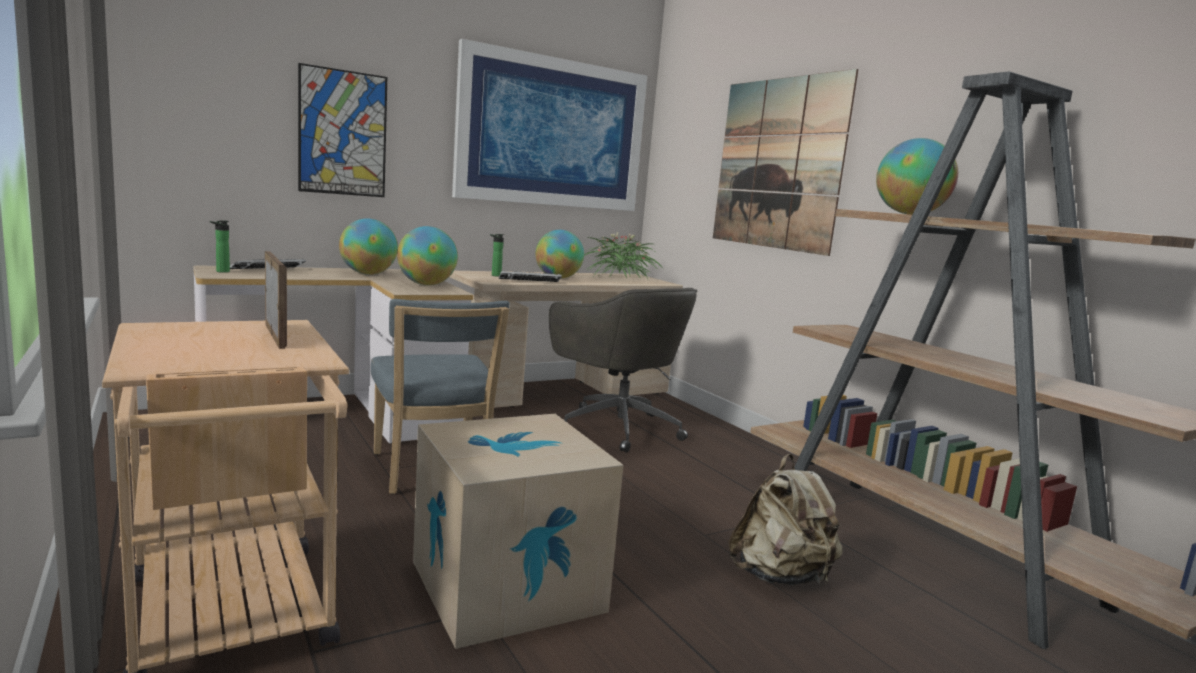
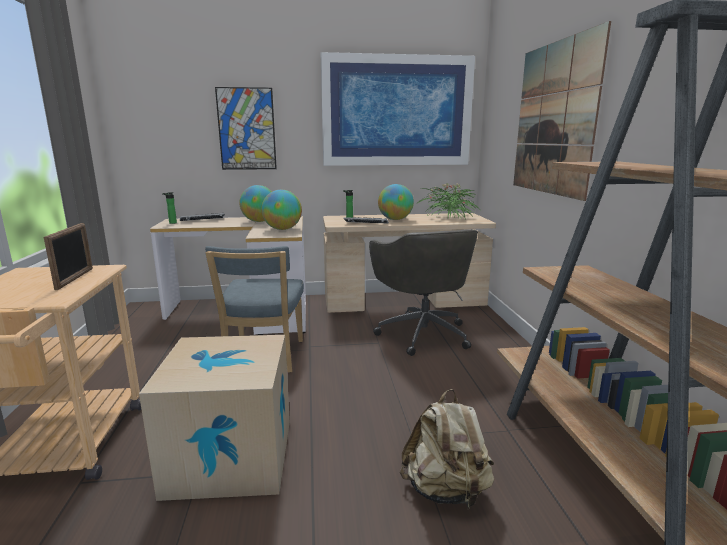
camera: 25 degrees right, 5 degrees up
(910, 214) = (616, 164): globe -> none

